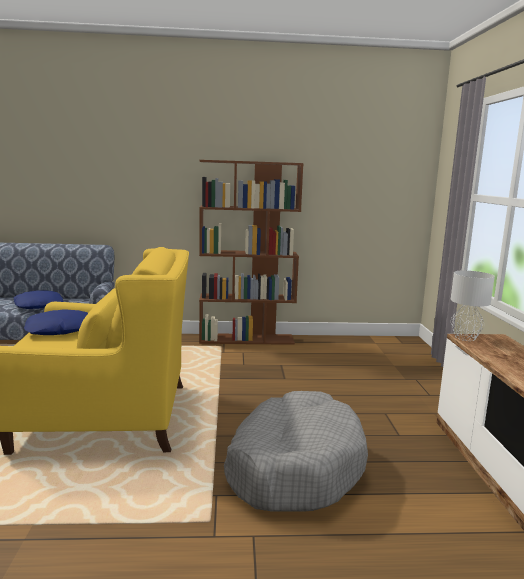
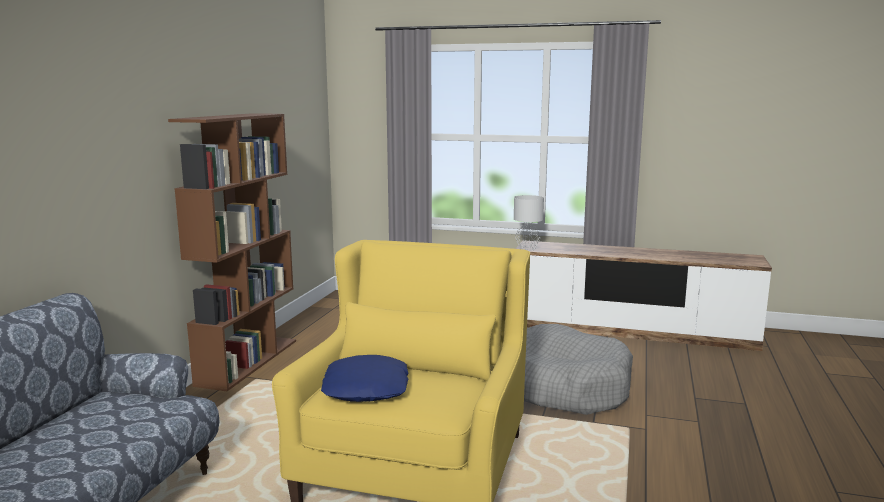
camera: 70 degrees left, 0 degrees up
(39, 305) = (92, 438): blue pillow -> none

